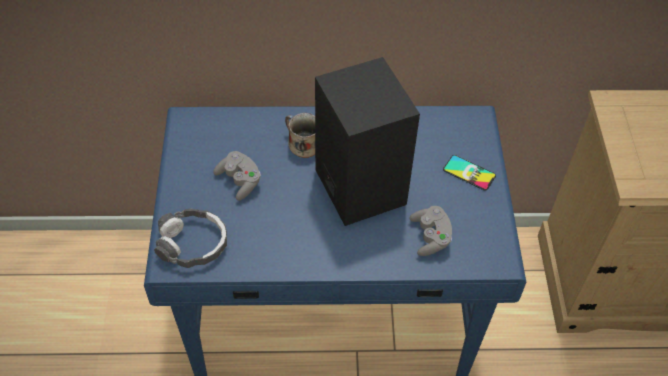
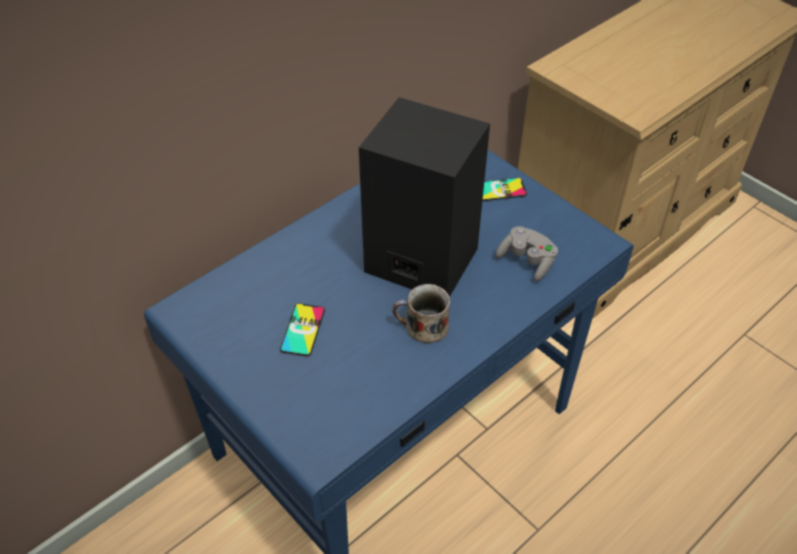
camera: 40 degrees left, 5 degrees down
(193, 244) = (322, 420): headphones -> none
(239, 181) = (302, 330): grey game controller -> phone
(302, 144) = (326, 258): mug -> mug (424, 326)

